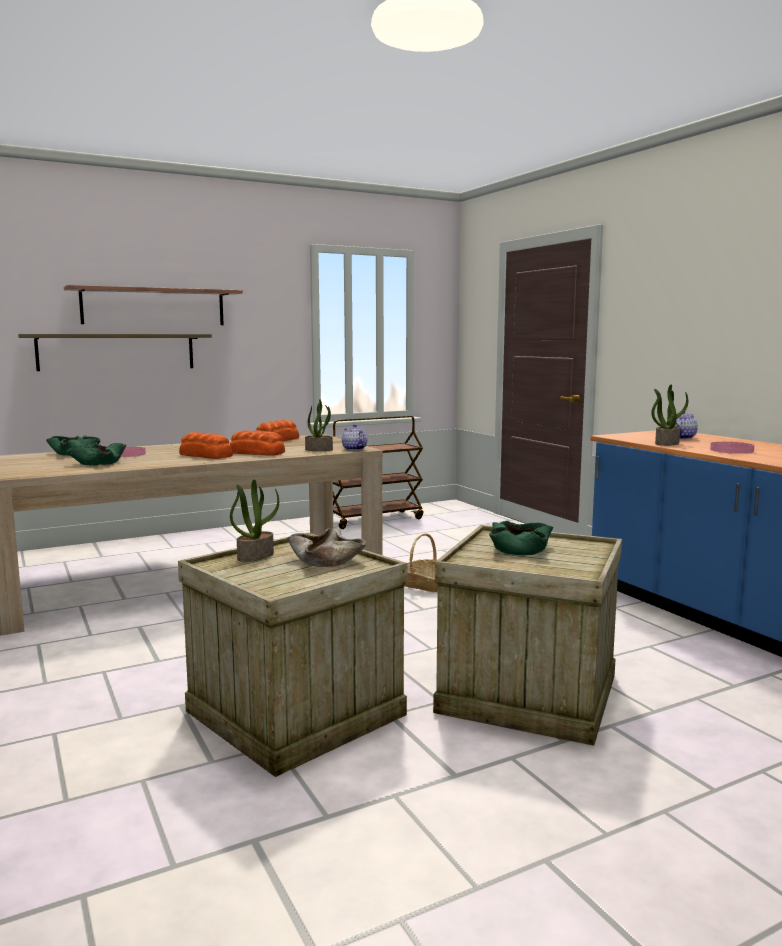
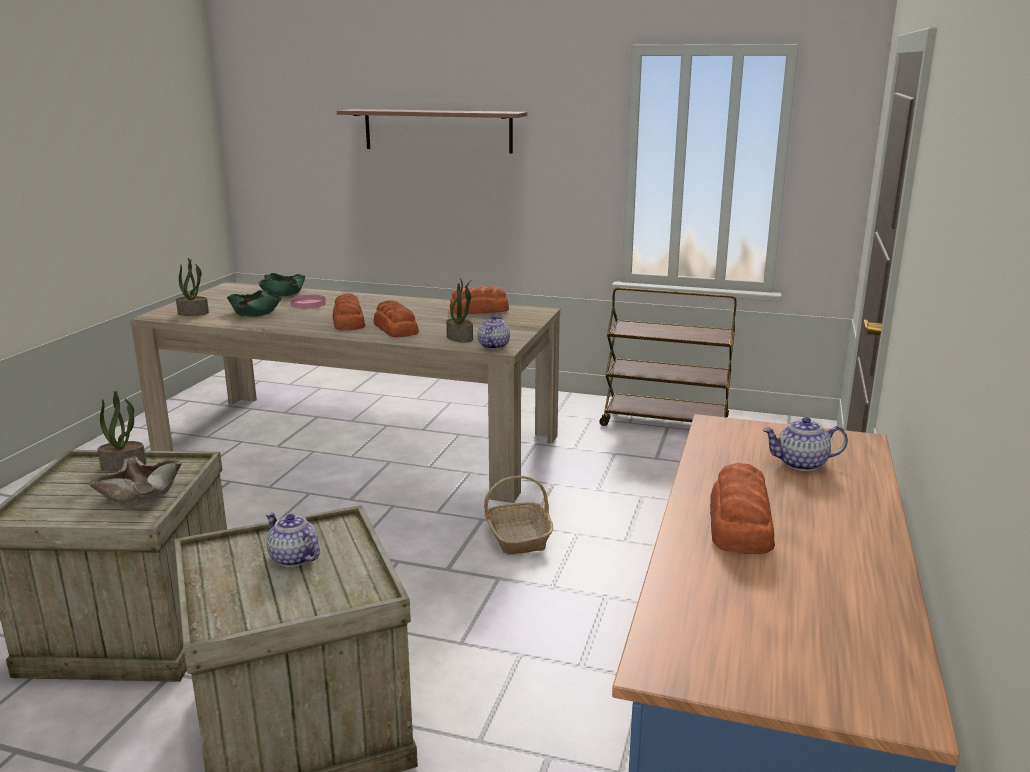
camera: 45 degrees right, 10 degrees up
(117, 352) = (400, 179): shelf -> none
(518, 549) = (293, 558): green bowl -> teapot
(666, 443) = (715, 470): potted plant -> potted plant (194, 313)
(731, 450) = (739, 524): pink plate -> bread

